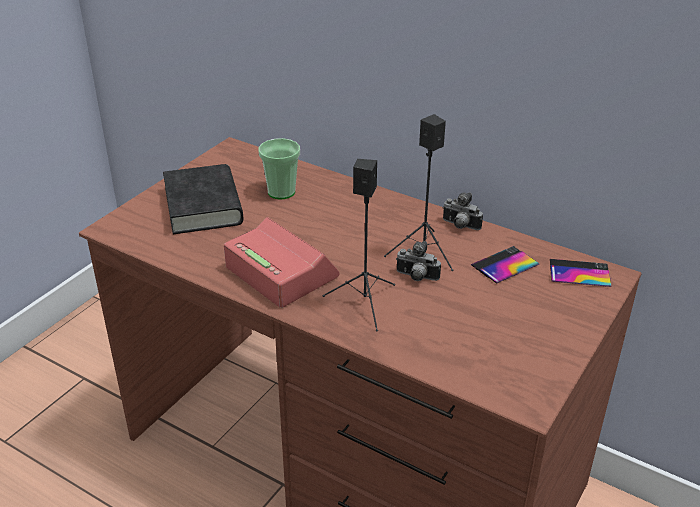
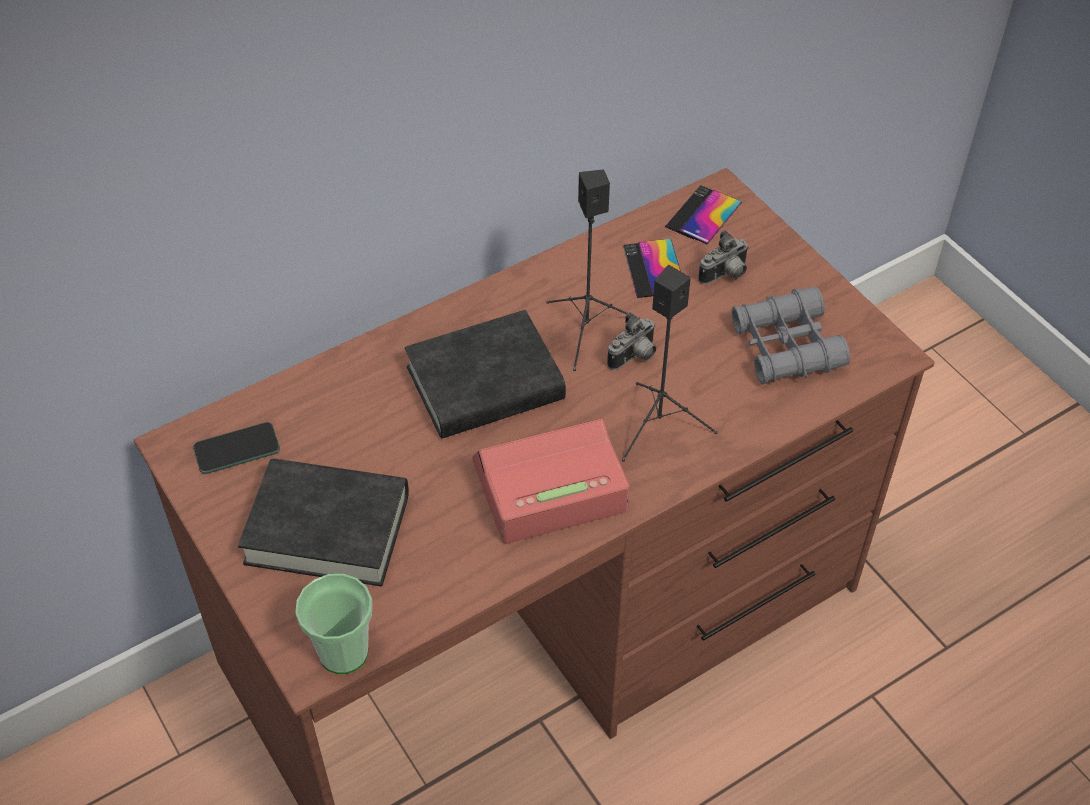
camera: 65 degrees left, 15 degrees up
(240, 164) = (237, 449): none -> phone
(281, 192) = (351, 425): cup -> cup (343, 652)
(346, 227) = (485, 384): none -> black book
(460, 226) = (552, 273): camera -> camera (725, 275)
(487, 345) = (786, 347): none -> grey binoculars

